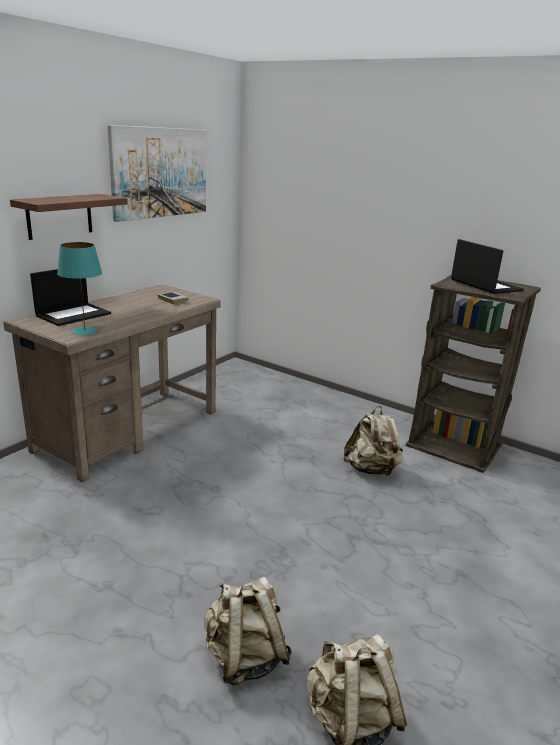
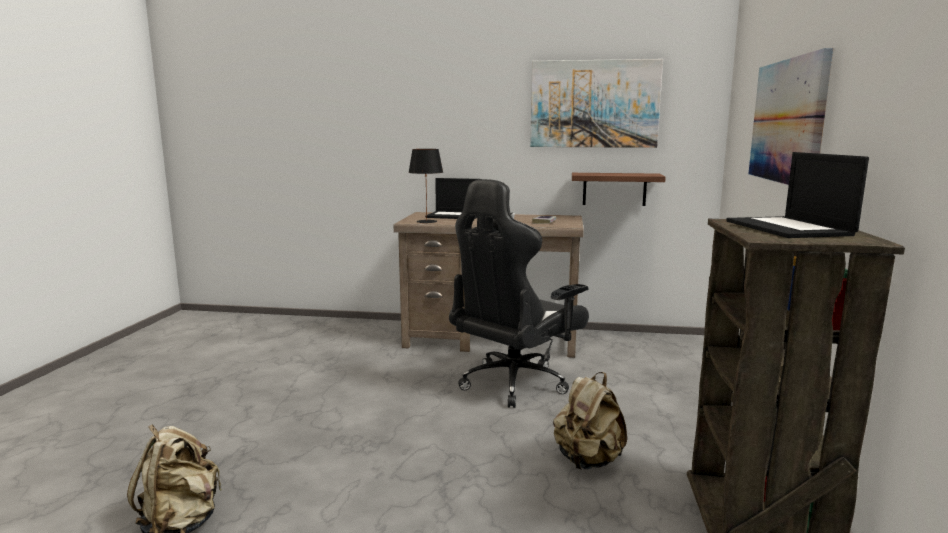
camera: 65 degrees right, 10 degrees down
(59, 216) = (476, 137): shelf -> shelf (614, 189)
(85, 331) = (426, 221): turquoise table lamp -> black table lamp
(232, 450) = (517, 382): none -> black office chair
(244, 657) = (240, 458): beige backpack -> none
(368, 202) = (787, 121): none -> picture
(484, 285) = (789, 228): laptop -> laptop turned 135 degrees clockwise

